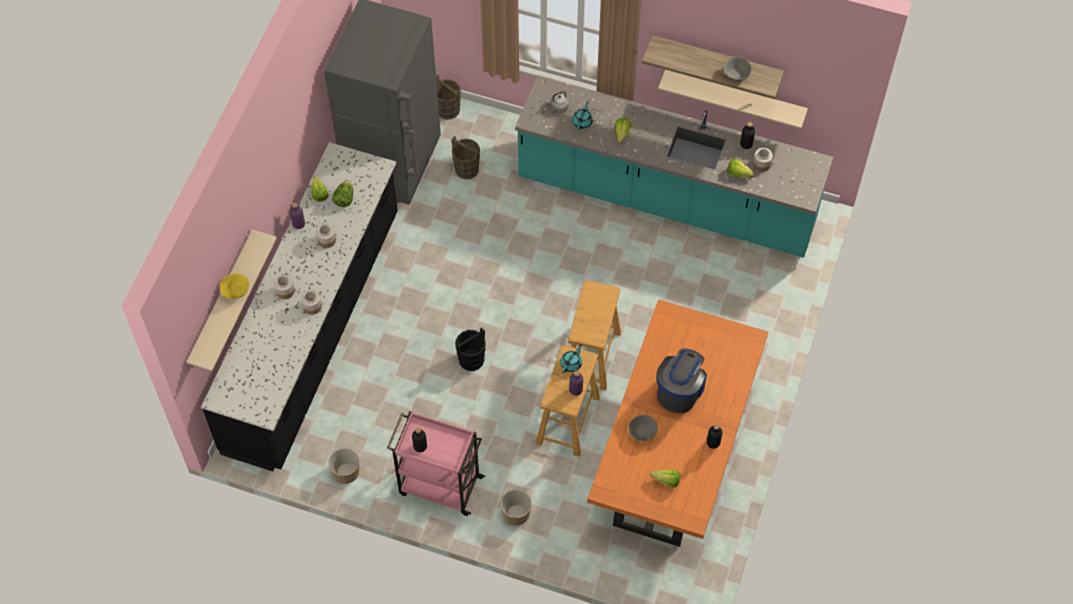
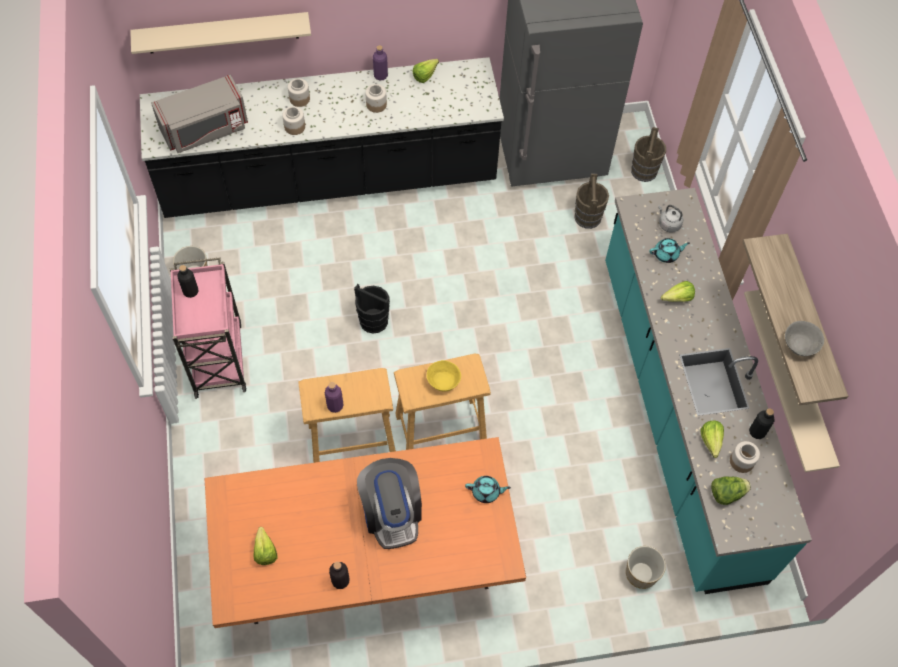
camera: 60 degrees right, 0 degrees up
(236, 291) = (229, 31): yellow bowl -> yellow bowl (444, 381)
(273, 371) = (205, 129): none -> grey microwave
(344, 199) = (432, 97): lettuce -> lettuce (727, 493)
(515, 513) = (219, 441): planter -> planter (641, 573)
(571, 363) = (366, 387): turquoise teapot -> turquoise teapot (486, 492)
(642, 432) = (316, 497): grey bowl -> none
(680, 390) = (391, 513): coffee machine -> coffee machine turned 75 degrees clockwise

